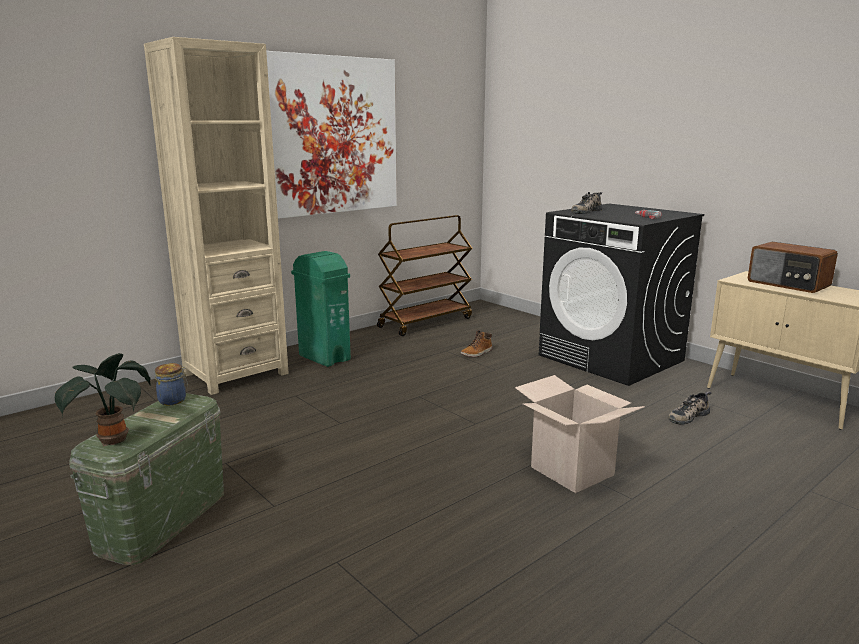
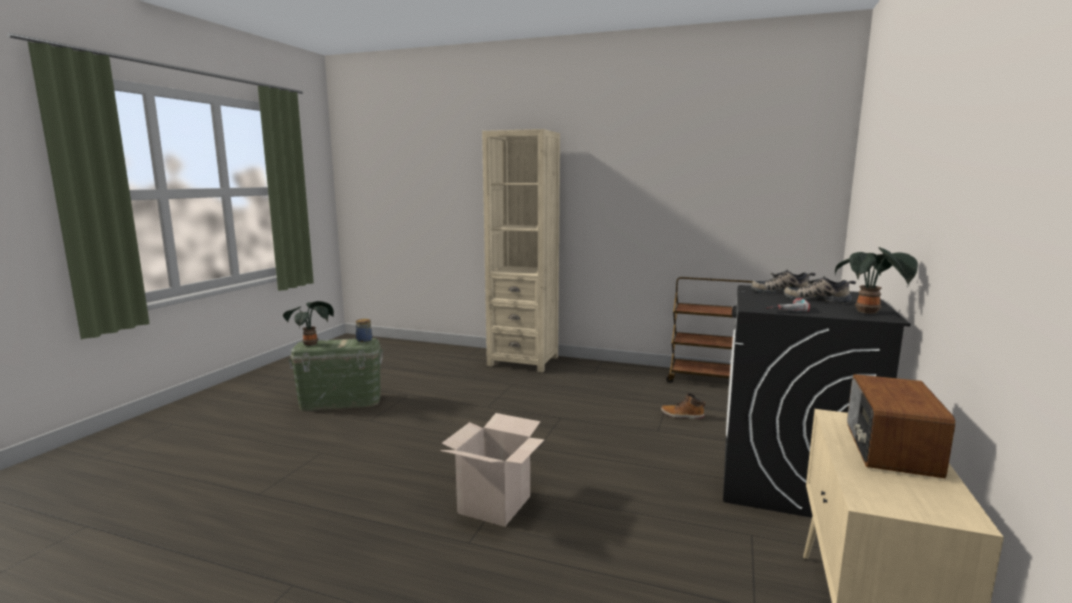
camera: 60 degrees right, 5 degrees down
(324, 357) = (584, 373): green trash can -> none
(332, 136) = (644, 196): picture -> none
(671, 212) = (869, 313): none -> potted plant
(688, 415) = (693, 552): shoe -> shoe (817, 299)

